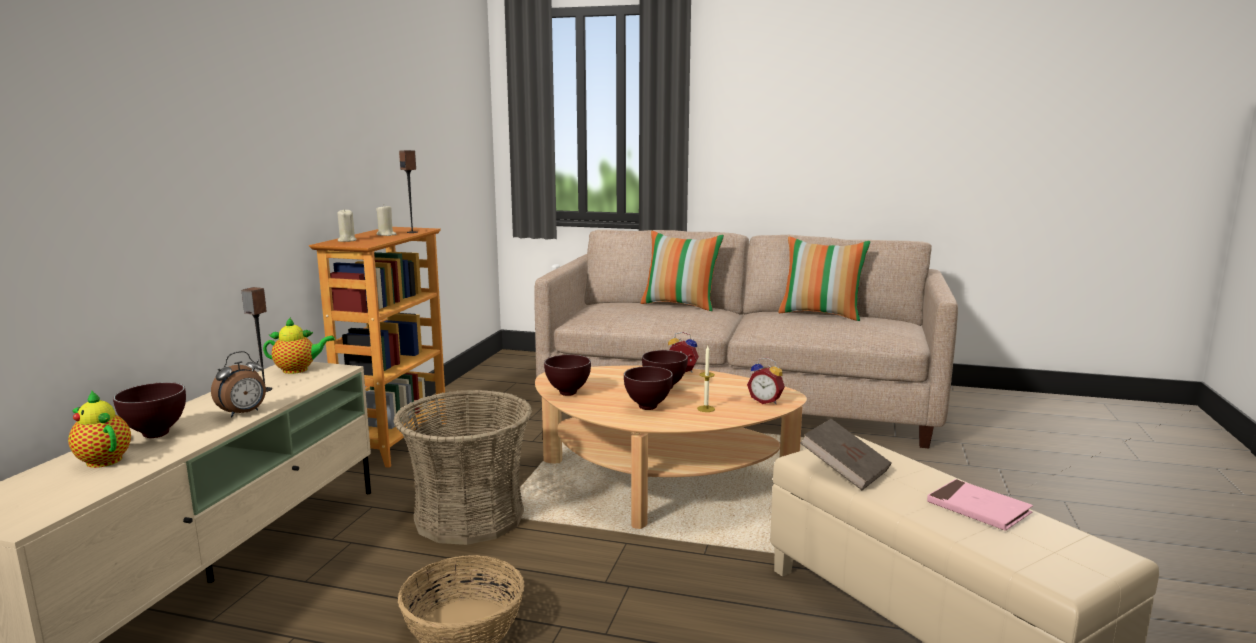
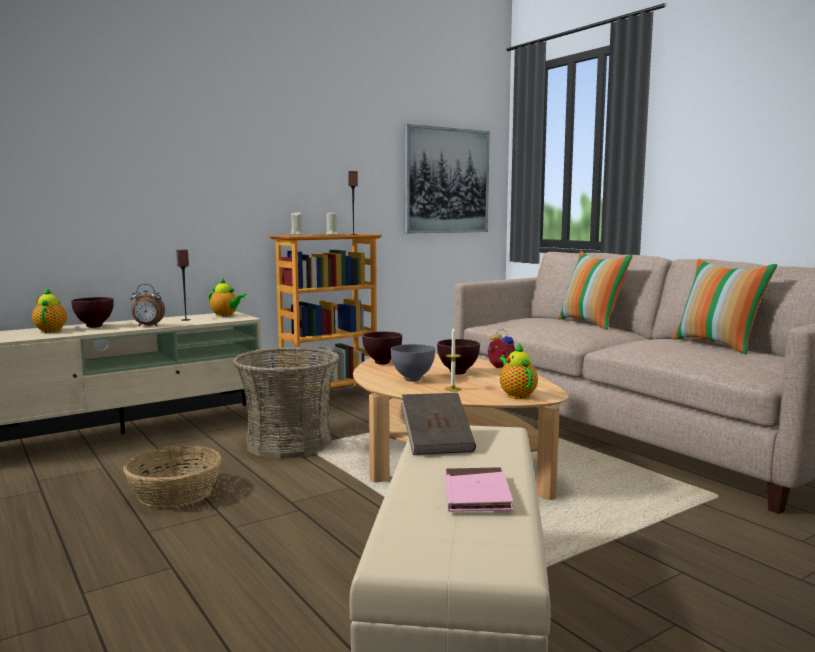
camera: 40 degrees right, 5 degrees down
(451, 148) = (446, 181): none -> picture
(646, 407) = (412, 379): brown bowl -> grey bowl
(766, 401) = (516, 395): alarm clock -> teapot

